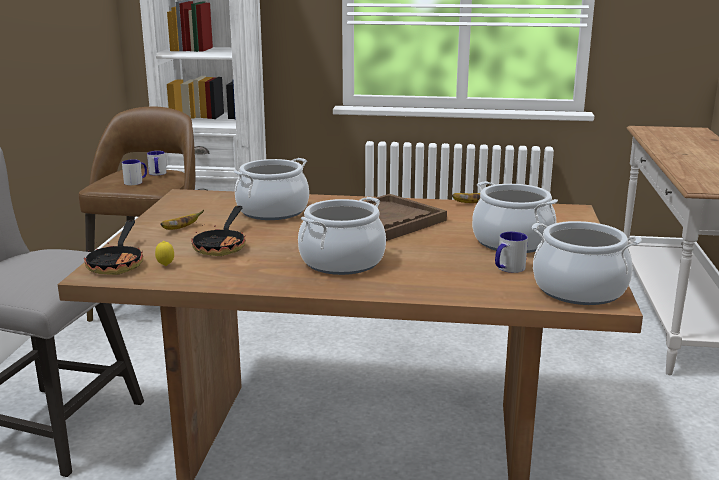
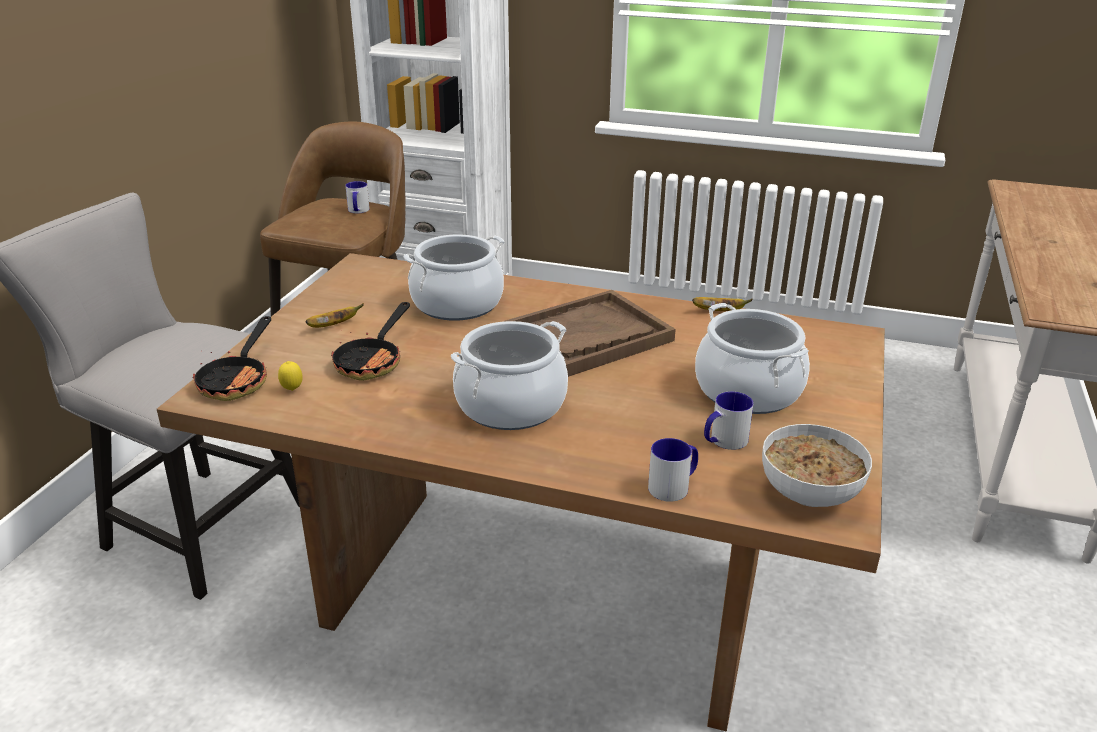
camera: 10 degrees right, 10 degrees up
(136, 182) = (328, 222): mug -> mug (674, 486)
(579, 290) = (808, 493): cooking pot -> bowl

